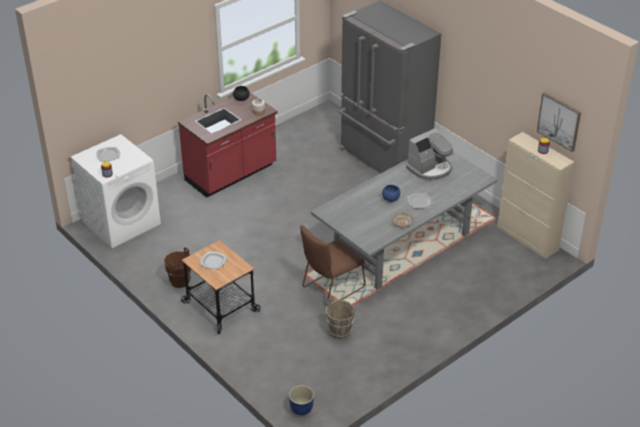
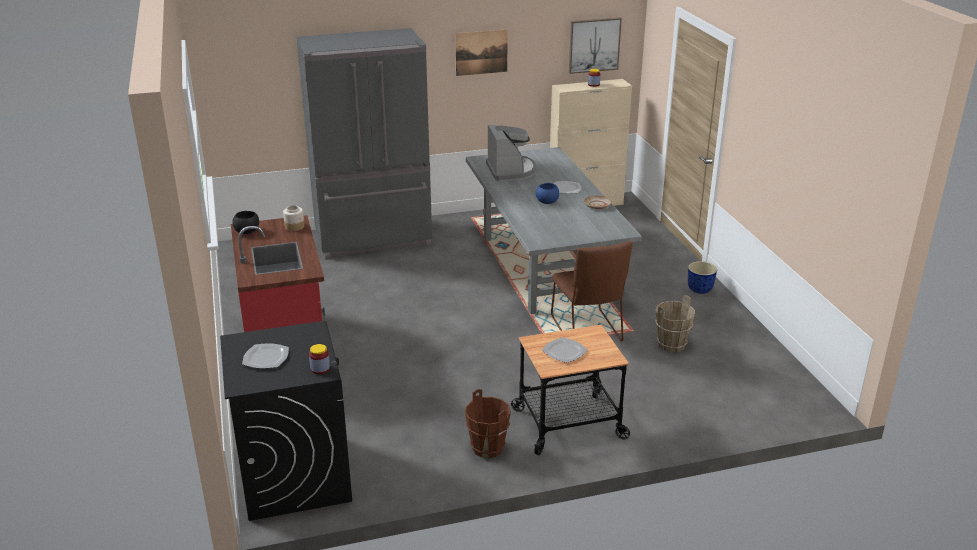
camera: 65 degrees left, 10 degrees down
(121, 222) = (294, 475): white washing machine -> black washing machine
(301, 409) = (801, 407): planter -> planter (700, 290)
(482, 77) = (481, 52): none -> picture

